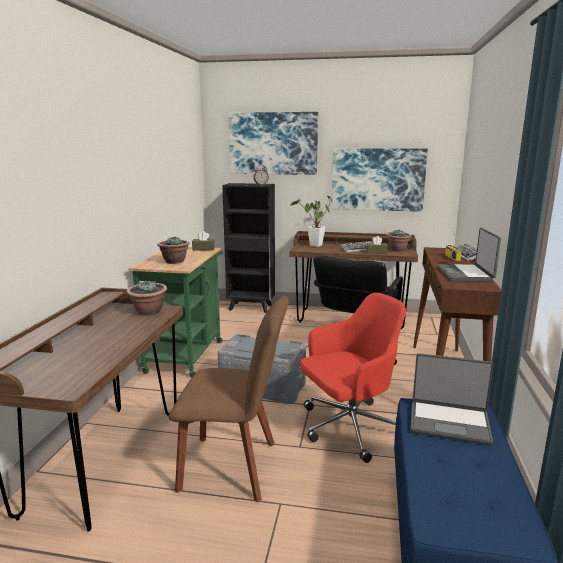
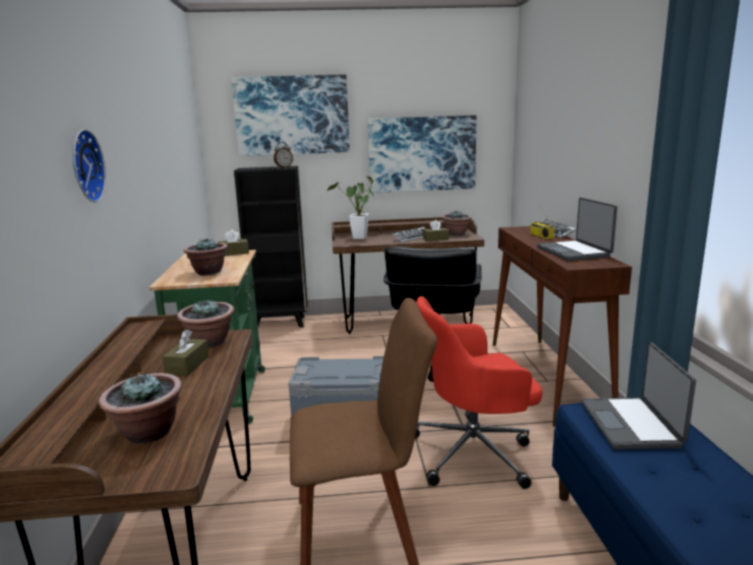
camera: 15 degrees left, 0 degrees up
(70, 364) = (148, 433): none -> potted plant
(77, 180) = (84, 166): none -> wall clock
(123, 325) = (187, 365): none -> brown tissue box
(349, 428) = (474, 452): red office chair -> red office chair turned 150 degrees counterclockwise
(449, 422) = (632, 424): laptop -> laptop turned 90 degrees clockwise

